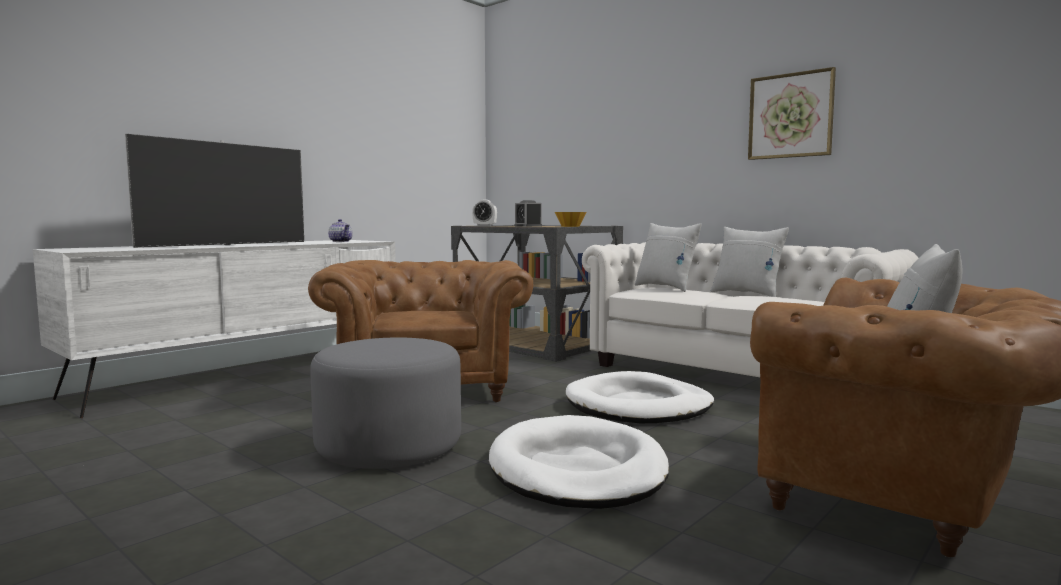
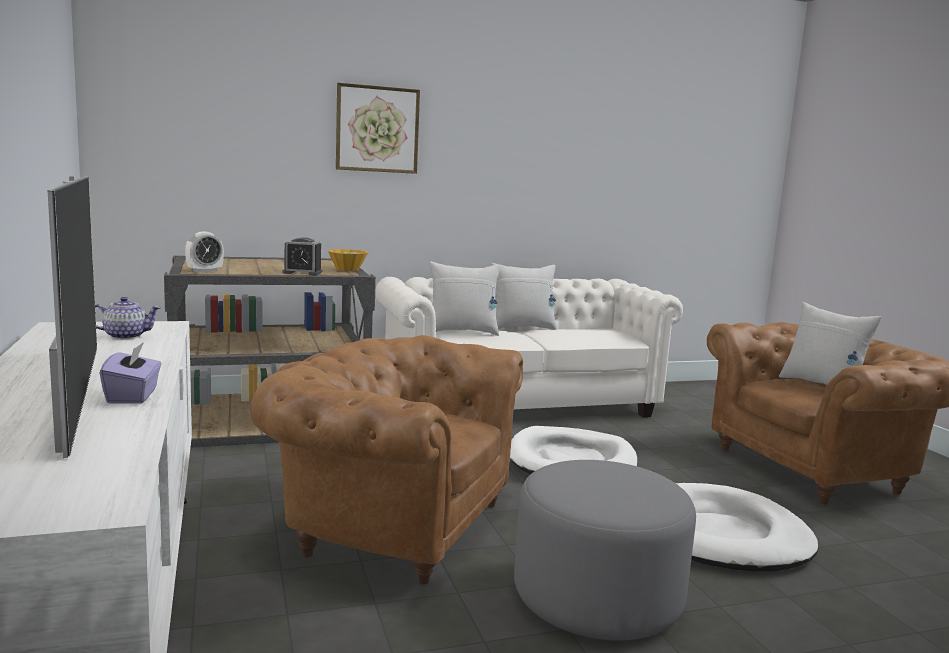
camera: 60 degrees left, 5 degrees up
(231, 246) = (133, 396): none -> purple tissue box
(790, 116) = (532, 156): picture -> picture (377, 129)

